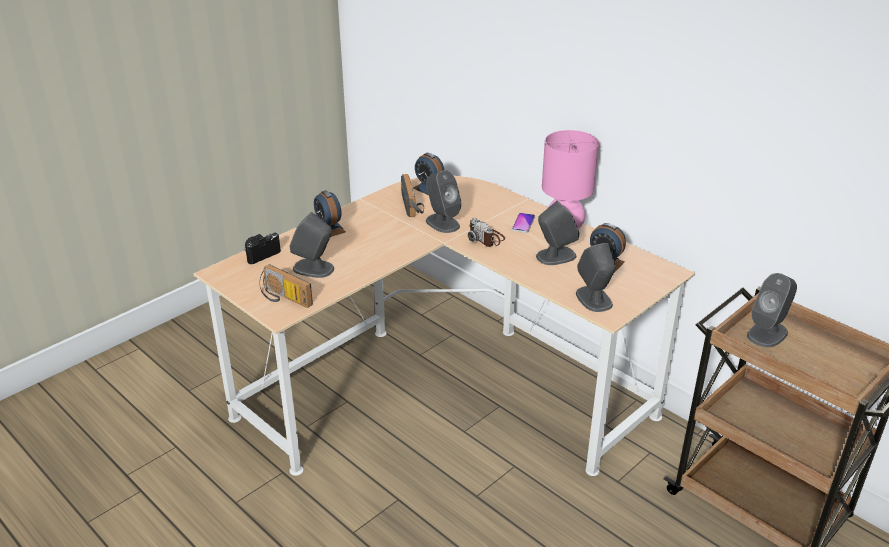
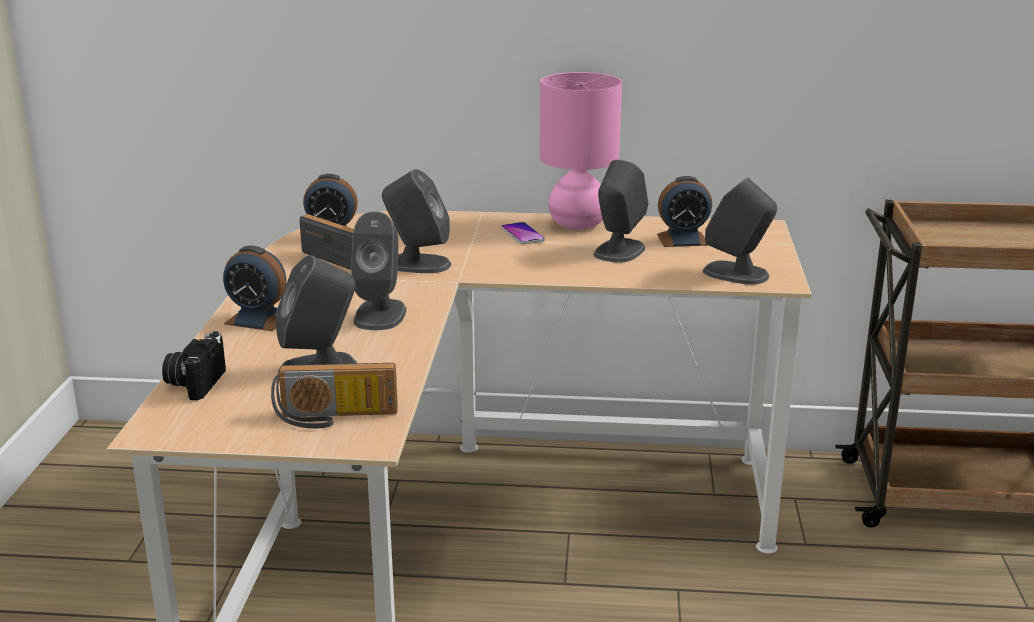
camera: 40 degrees left, 10 degrees down
(486, 238) = (504, 261): camera -> none
(767, 333) = (951, 239): grey speaker -> grey speaker (380, 314)

